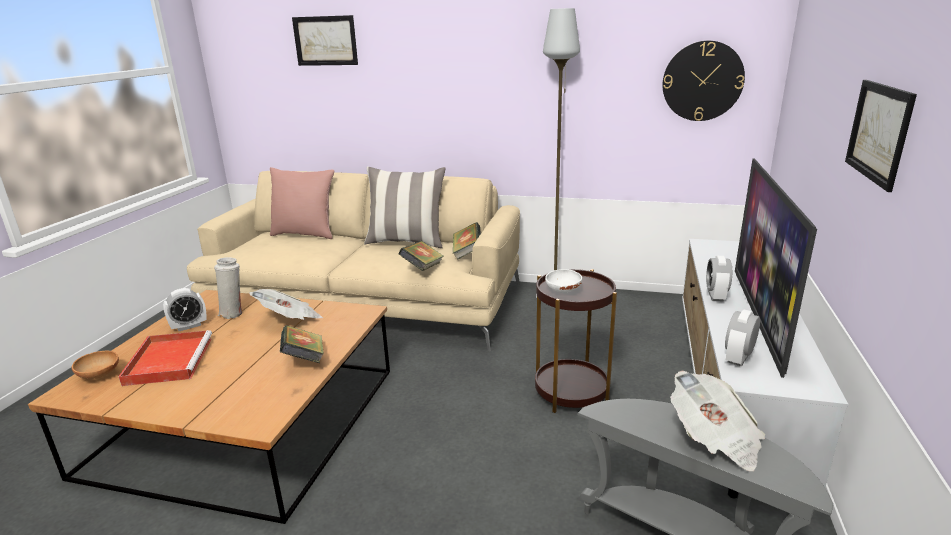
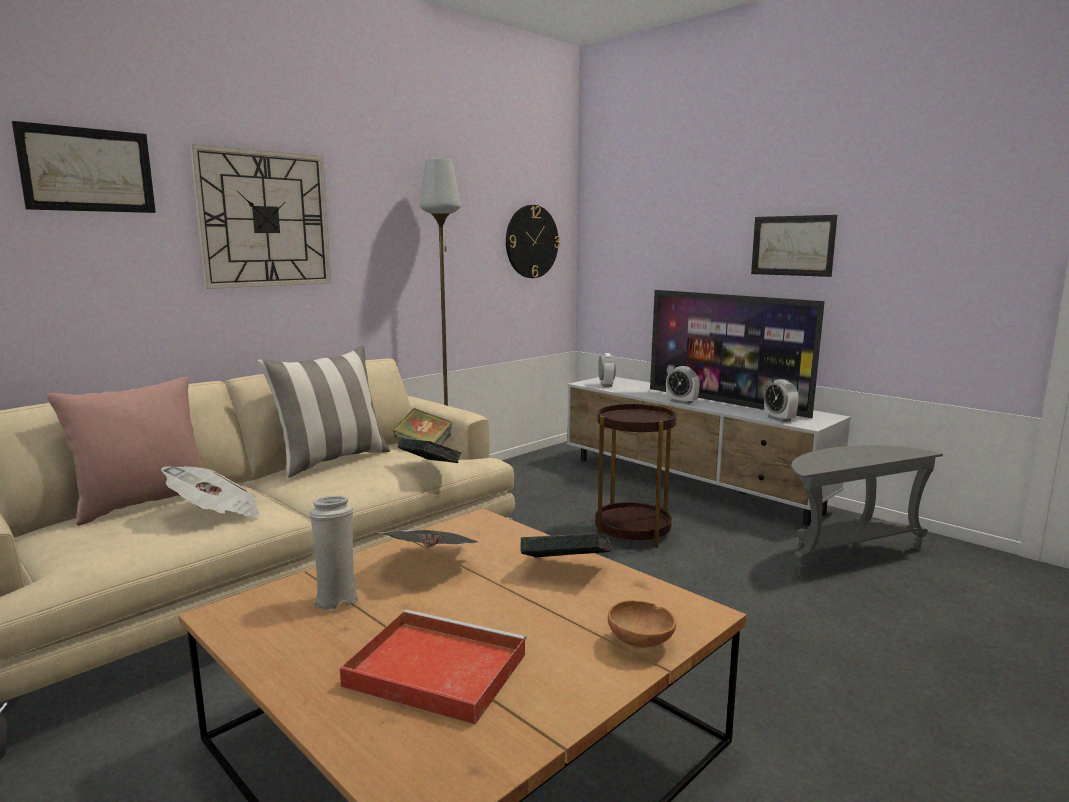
camera: 60 degrees left, 10 degrees down
(99, 376) = (402, 751): brown bowl -> brown bowl (642, 643)
(189, 326) = (321, 642): alarm clock -> alarm clock (606, 385)
(424, 66) = (265, 219): none -> wall clock
(562, 291) = (634, 421): white bowl -> none
(715, 439) = (860, 454): newspaper -> newspaper (217, 514)

